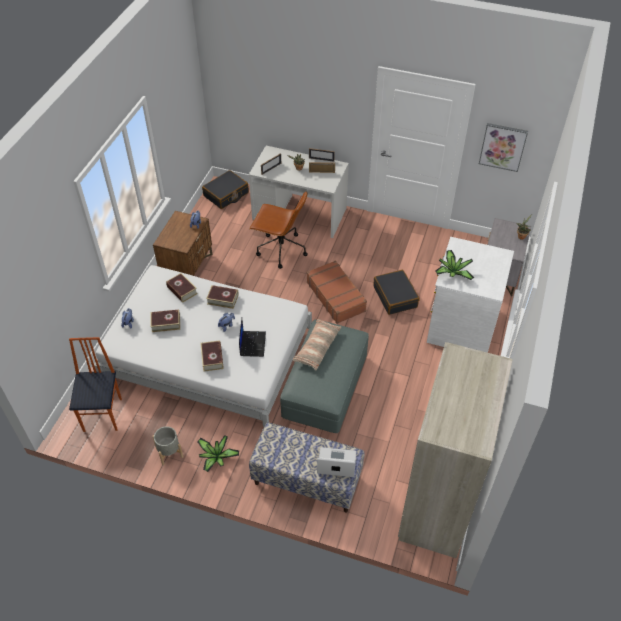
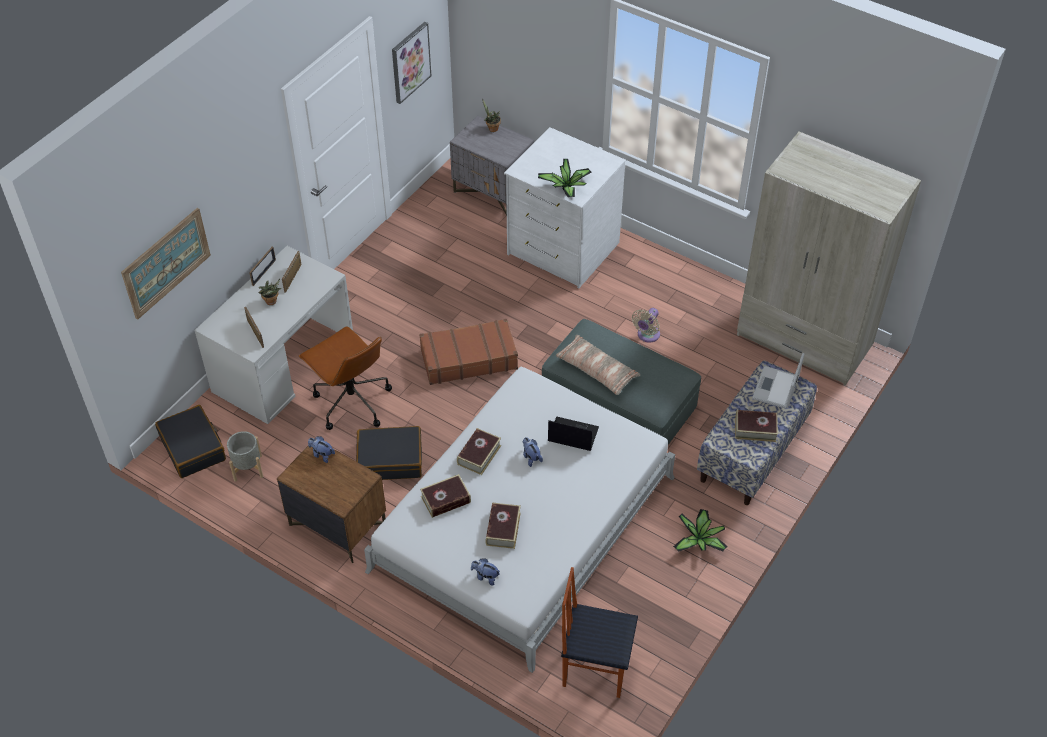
camera: 75 degrees left, 0 degrees up
(169, 452) = (680, 592): grey planter -> grey planter (248, 468)
(212, 358) = (585, 483): book -> book (755, 429)
(260, 91) = (166, 262): none -> picture
(280, 250) = (351, 402): brown office chair -> brown office chair turned 105 degrees clockwise
(395, 297) = (492, 298): black suitcase -> black suitcase (390, 460)
(397, 392) = (647, 335): none -> beige fan

